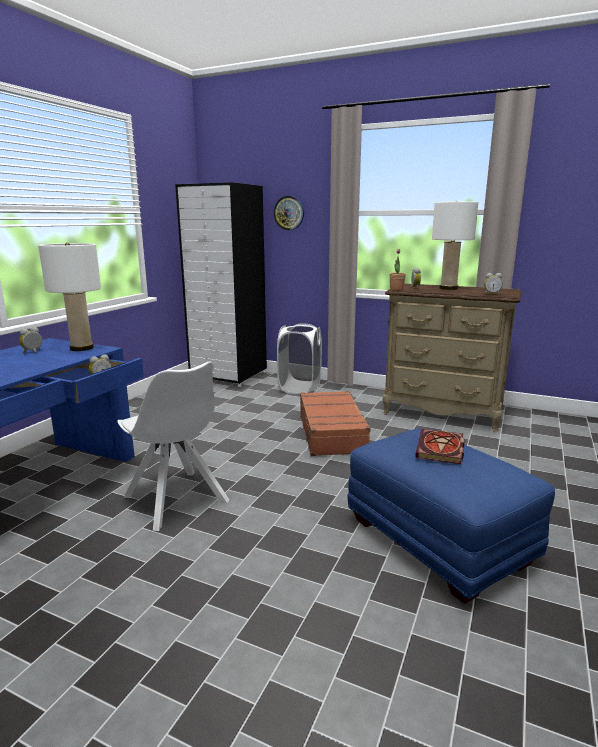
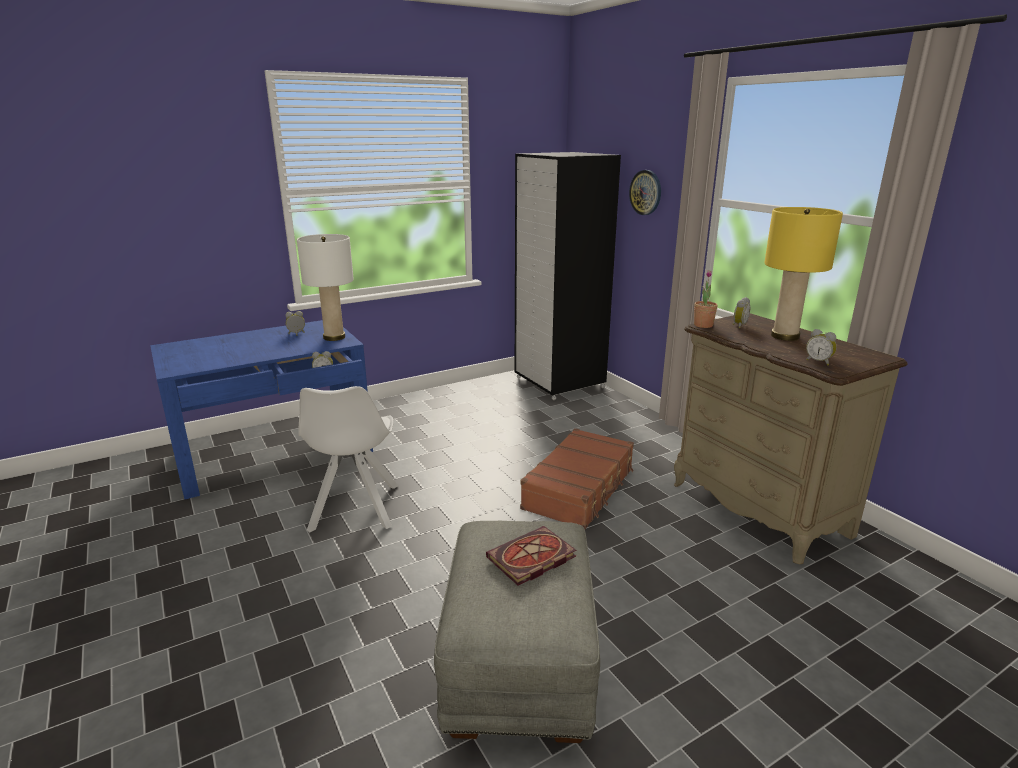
camera: 35 degrees right, 5 degrees up
(300, 388) = (619, 418): white laundry basket -> none
(439, 541) = (520, 662): blue ottoman -> grey ottoman
(448, 288) = (784, 336): white table lamp -> yellow table lamp

